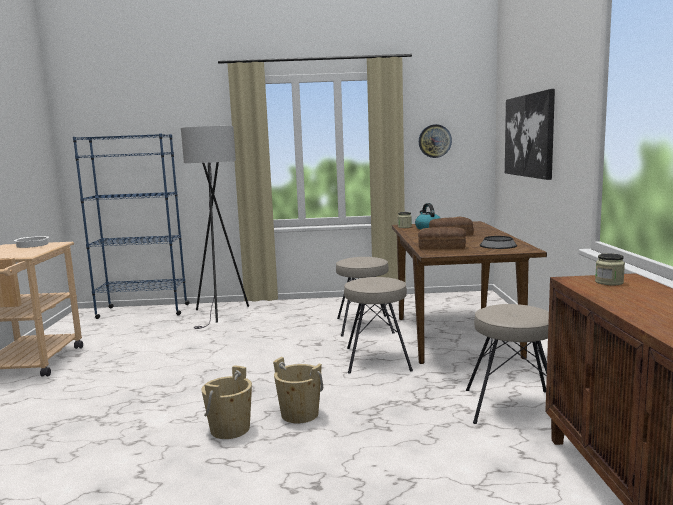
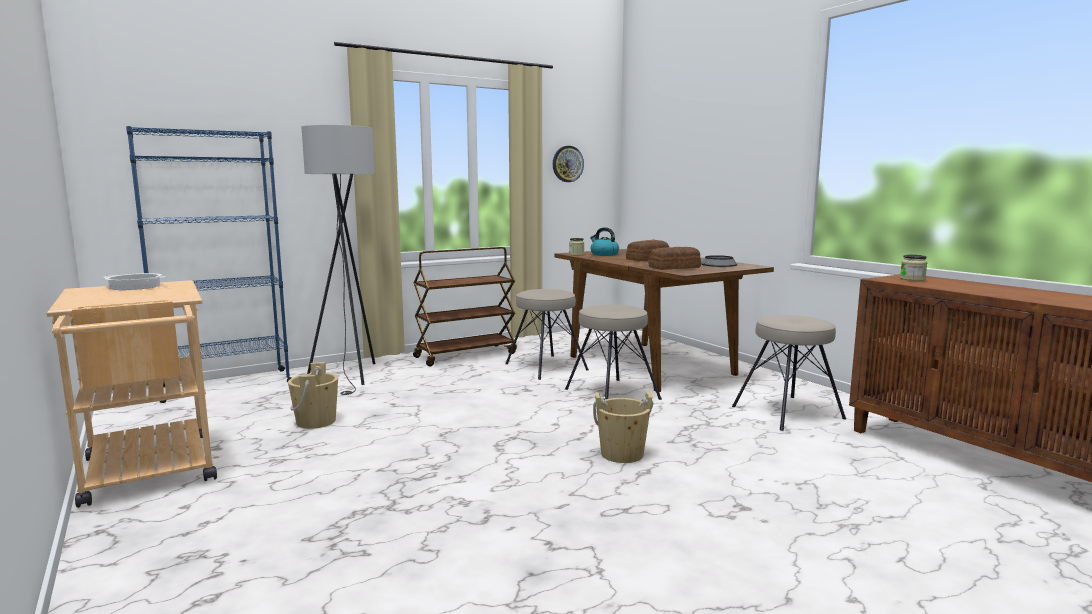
camera: 30 degrees left, 0 degrees up
(230, 429) = (574, 482): beige bucket -> beige bucket (316, 422)
(320, 307) = (466, 355): none -> brown cart
(529, 135) = (689, 160): picture -> none

